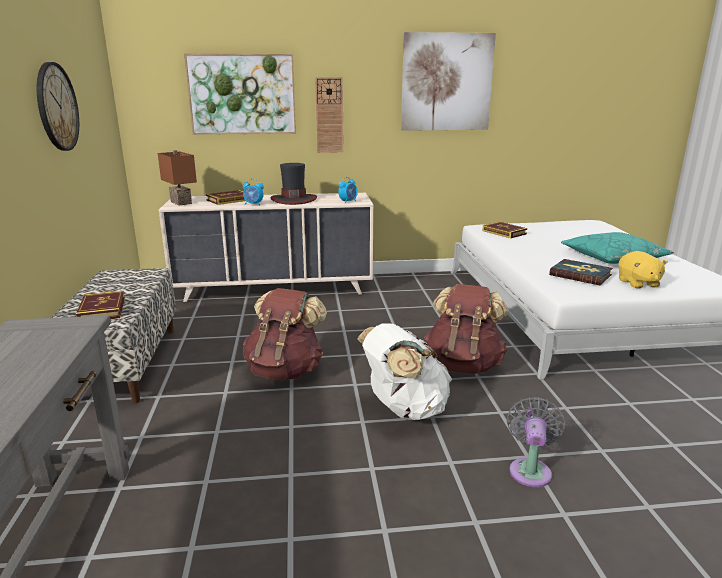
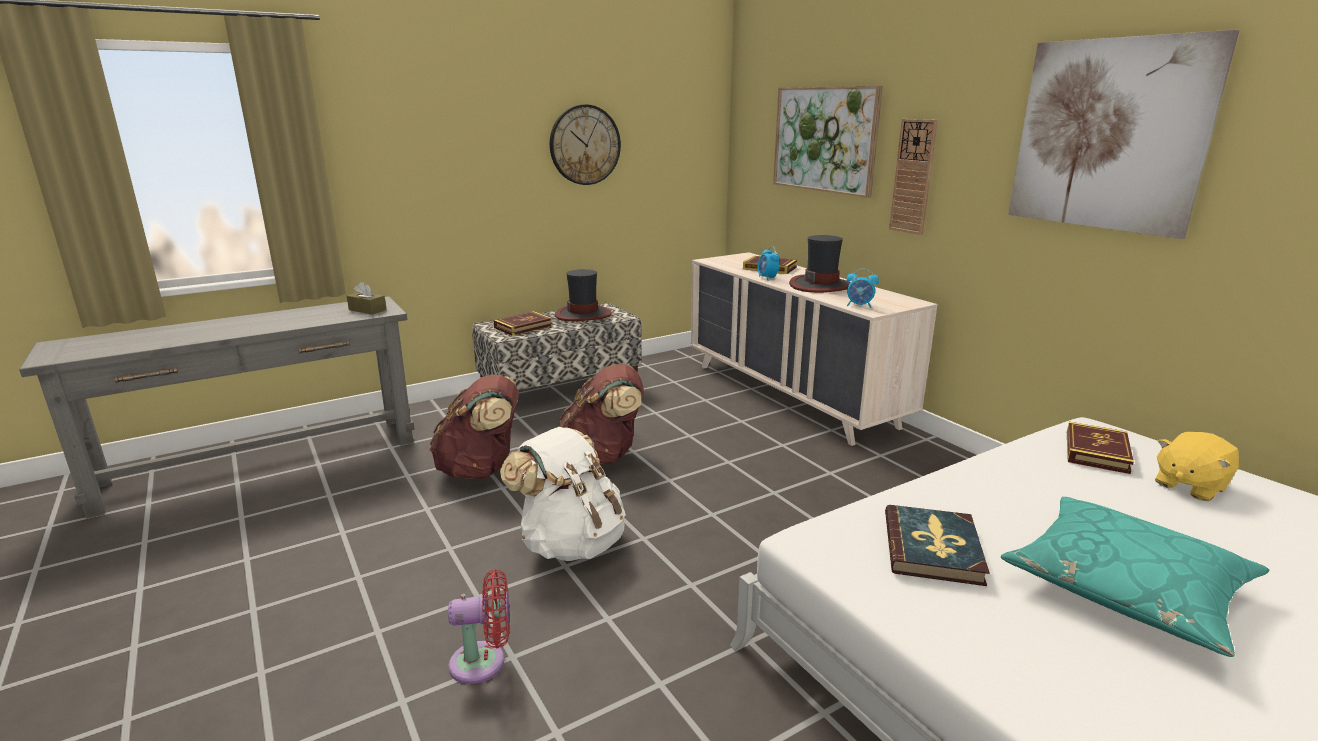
camera: 65 degrees right, 0 degrees up
(52, 333) = (367, 310): none -> brown tissue box
(118, 283) = (583, 314): none -> hat
(182, 202) = (729, 259): brown table lamp -> none
(463, 365) = (716, 566): brown backpack -> brown backpack (481, 469)
(530, 469) = (484, 662): grey fan -> red fan
(638, 283) = (979, 625): yellow plush toy -> yellow plush toy (1189, 486)

